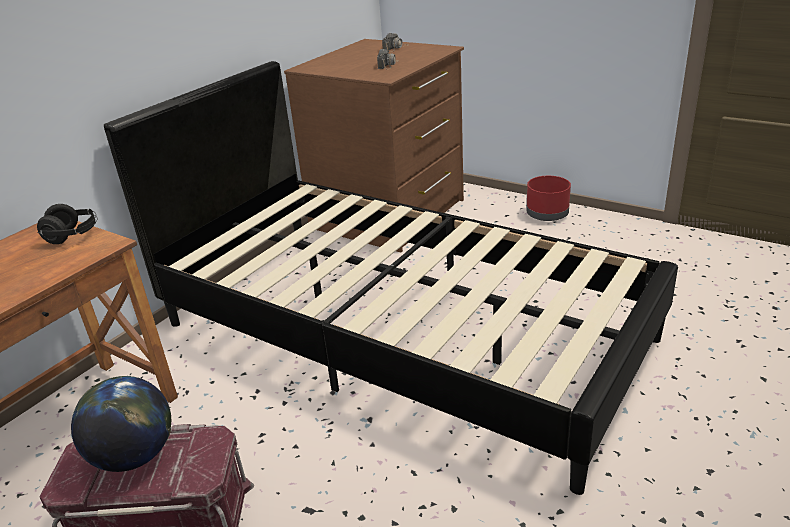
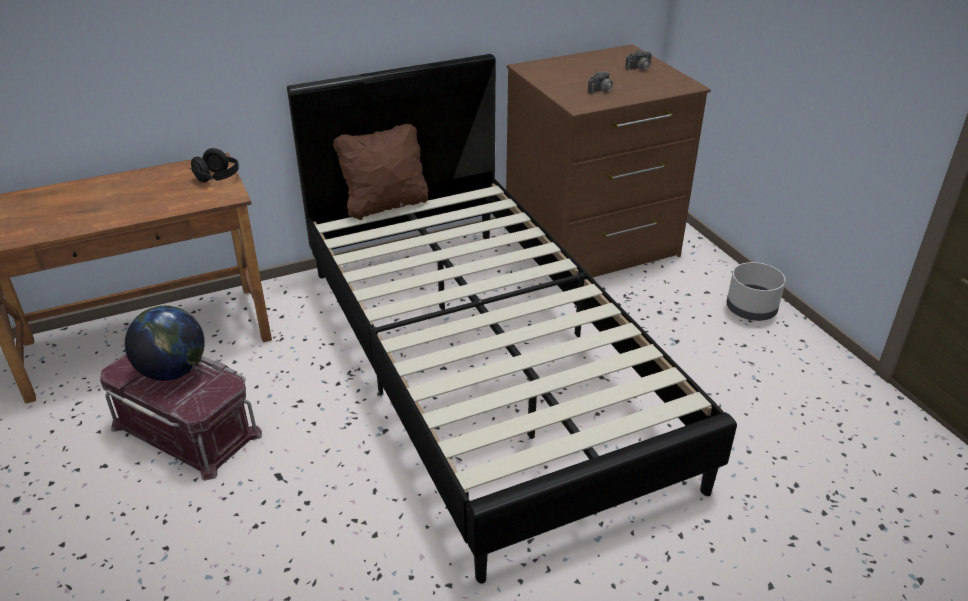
camera: 30 degrees right, 5 degrees up
(222, 229) = (385, 205): none -> brown pillow
(547, 215) = (751, 310): red planter -> grey planter

